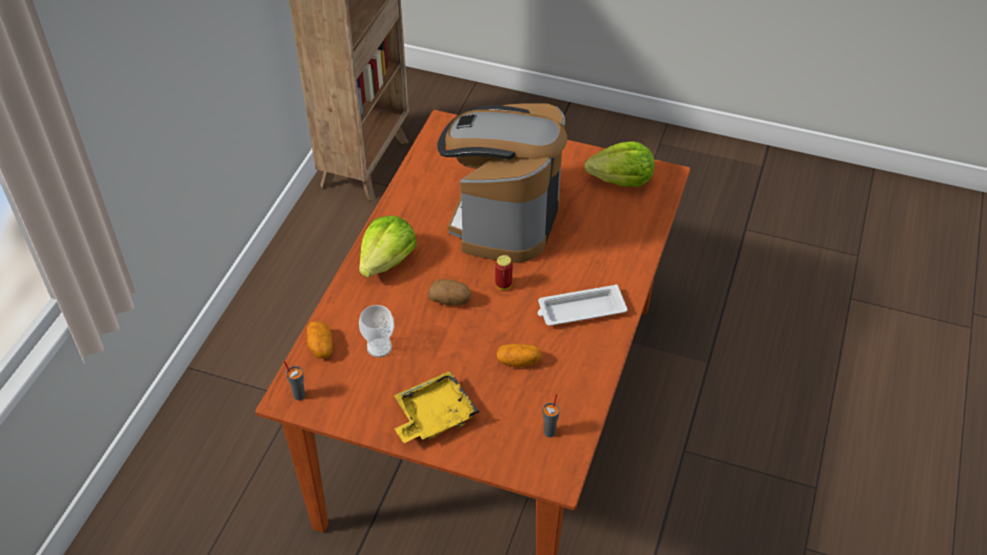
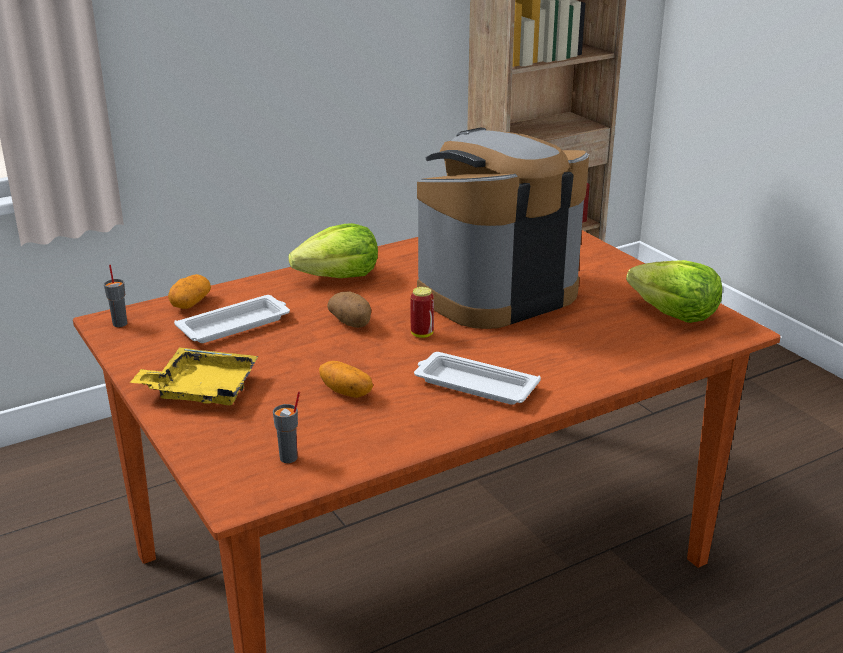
camera: 40 degrees right, 20 degrees down
(379, 347) = (236, 325): cup -> white tray

